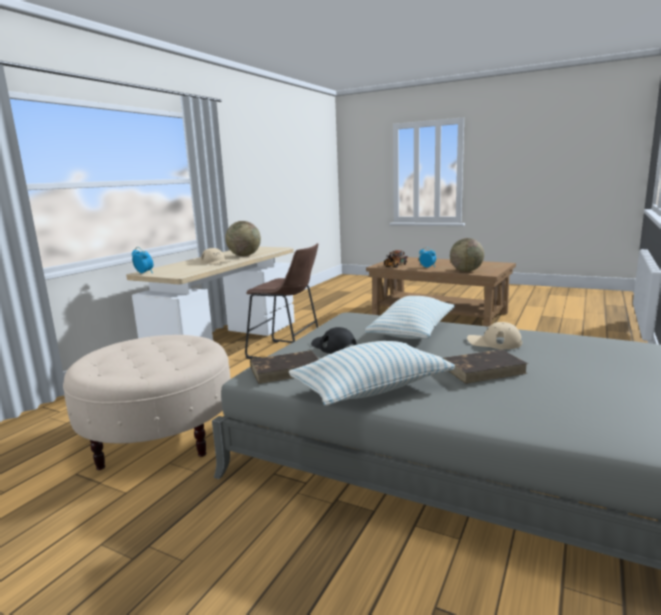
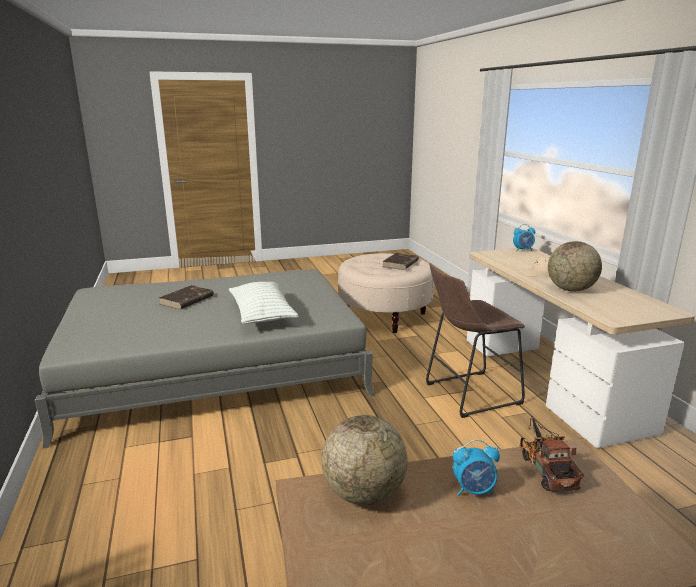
camera: 135 degrees right, 5 degrees up
(286, 370) = (297, 277): brown book -> brown book (400, 264)
(333, 346) = (299, 293): black cap -> none
(372, 390) = (238, 281): pillow -> none
(493, 342) = (191, 320): beige cap -> none

